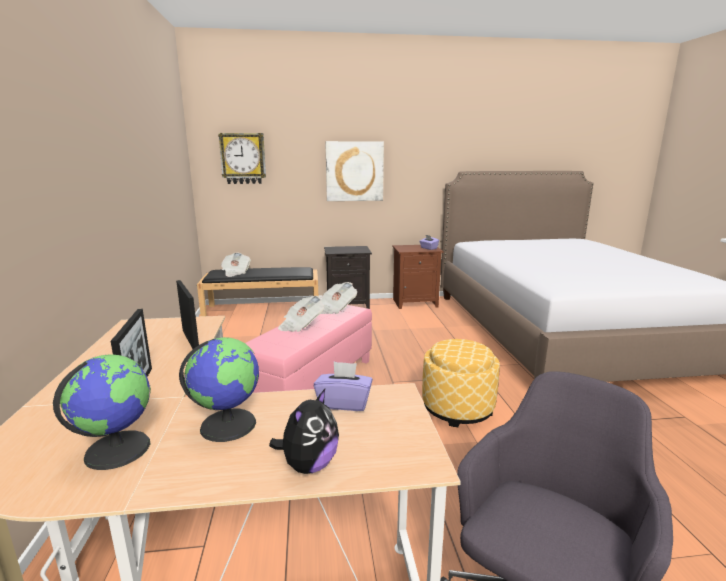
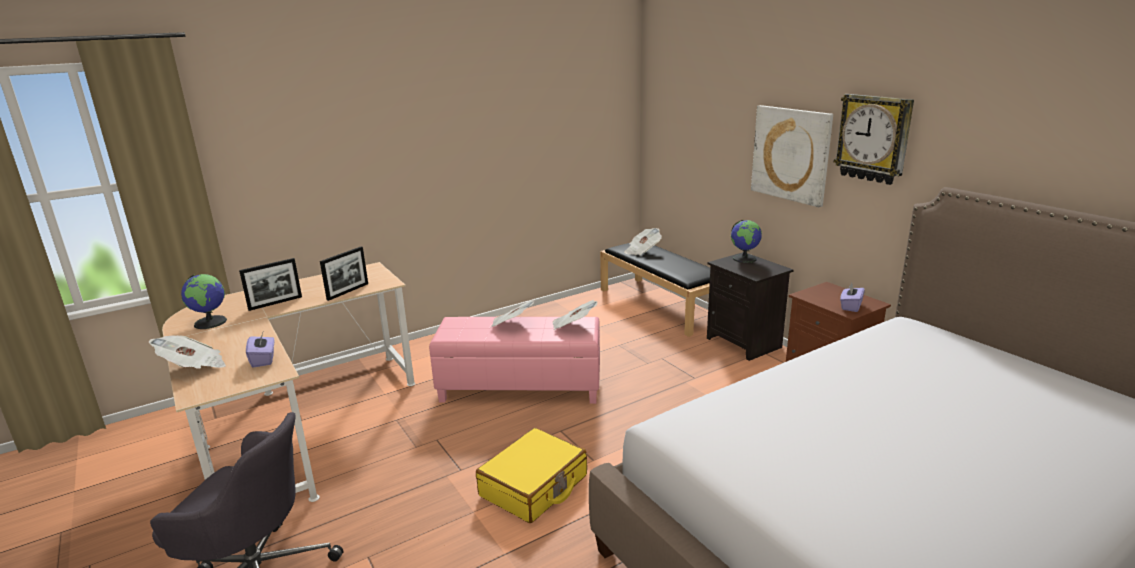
camera: 65 degrees right, 5 degrees up
(228, 424) = (235, 337): globe -> globe (744, 258)
(243, 158) = (680, 117): wall clock -> wall clock (873, 138)
(309, 465) = (194, 367): plush toy -> newspaper
(457, 408) = (534, 486): ottoman -> yellow suitcase

